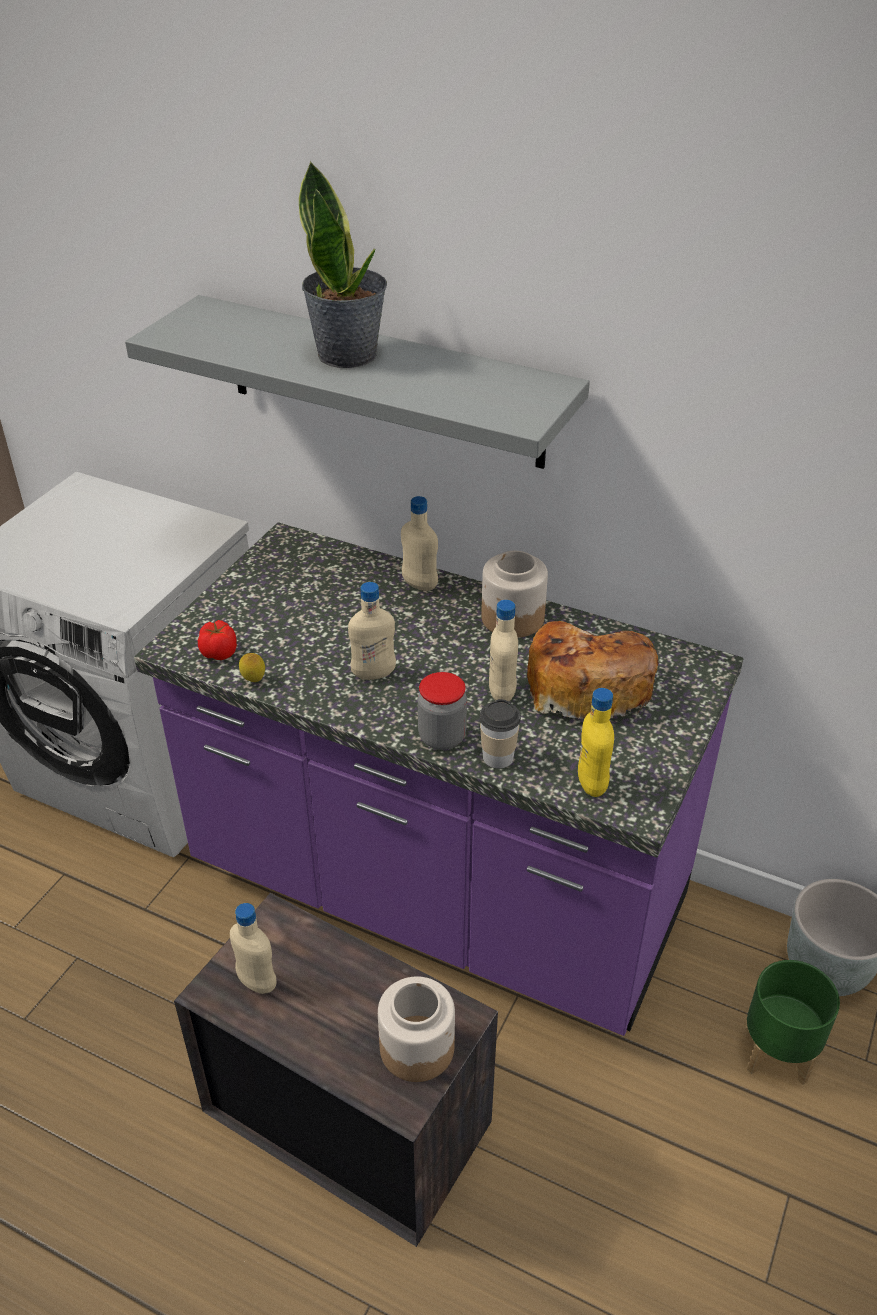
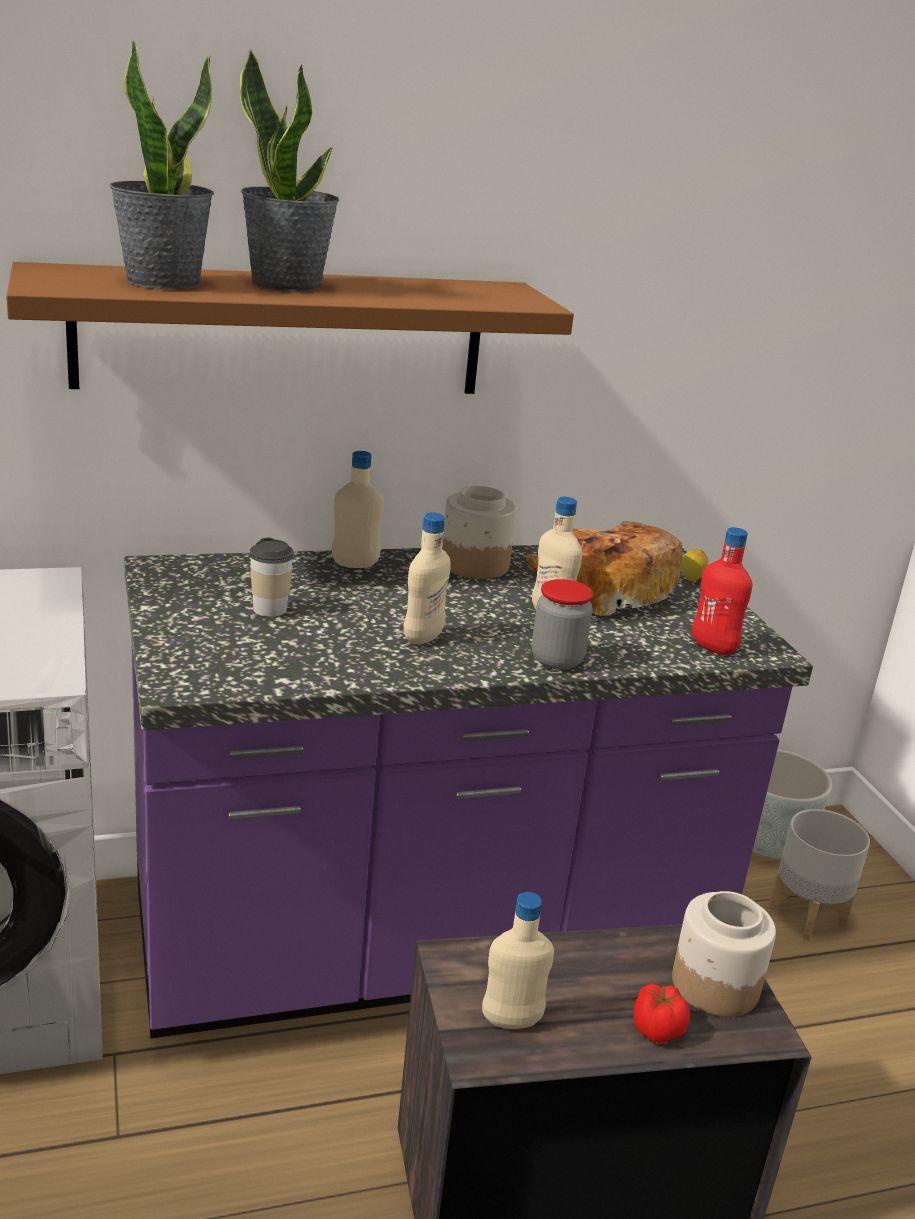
camera: 45 degrees left, 15 degrees down
(219, 652) = (239, 671): tomato -> tomato (656, 1029)
(254, 681) = (316, 680): lemon -> lemon (691, 581)
(255, 338) = (162, 282): none -> potted plant
(383, 382) = (282, 332): grey shelf -> brown shelf
(498, 757) = (622, 657): cup -> cup (270, 609)
(592, 783) = (713, 647): yellow bottle -> red bottle
(778, 1054) = (807, 916): green planter -> grey planter

